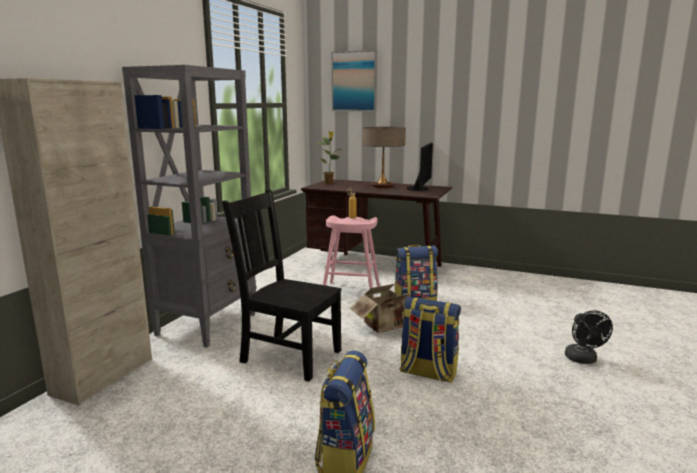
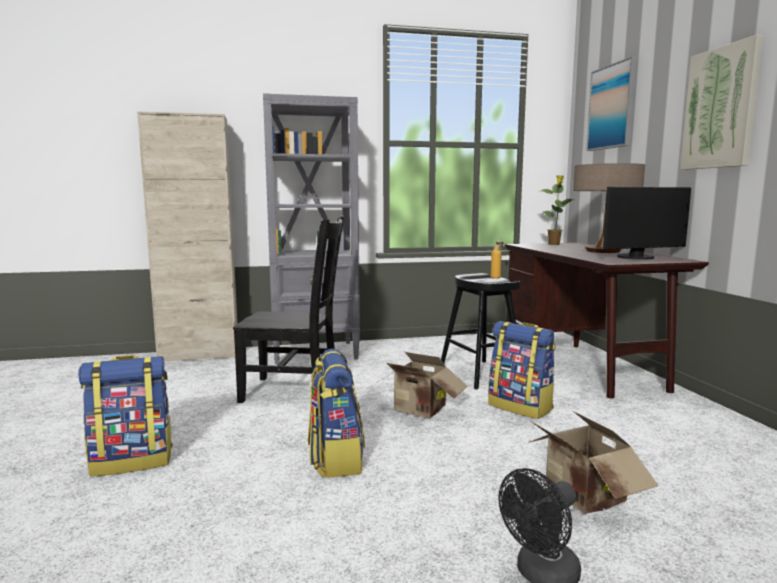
camera: 55 degrees right, 5 degrees down
(288, 355) = (295, 391): black chair -> black chair turned 105 degrees clockwise
(351, 291) = (480, 374): pink stool -> black stool
(452, 97) = (721, 108): none -> picture
(527, 328) = (581, 498): none -> cardboard box

